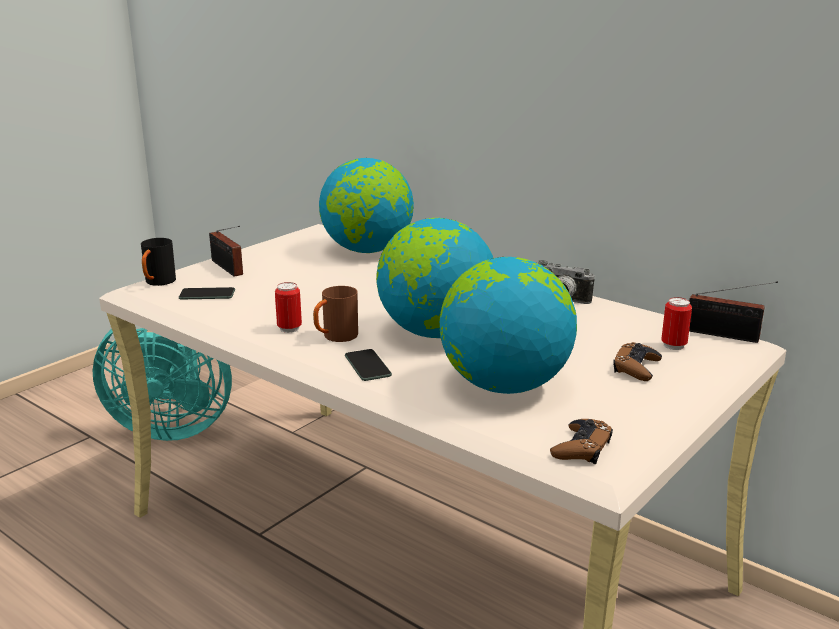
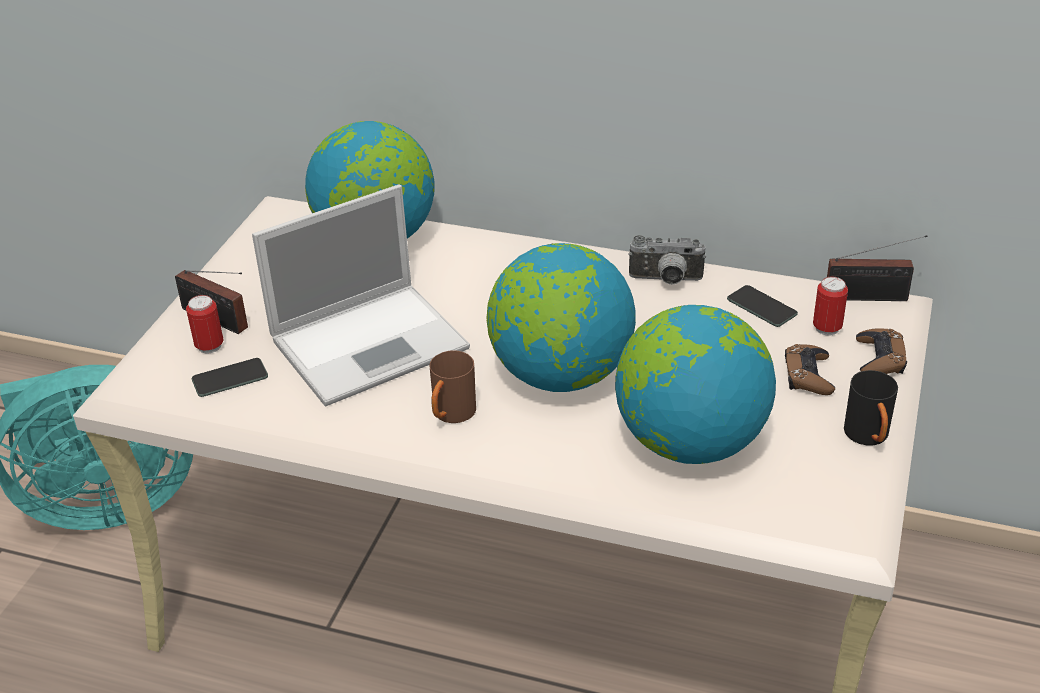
camera: 20 degrees left, 15 degrees up
(157, 283) = (144, 373): black mug -> black mug (869, 438)
(289, 328) = (384, 414): can -> can (209, 346)
(317, 294) = (372, 342): none -> laptop
(367, 366) = (521, 453): phone -> phone (761, 307)
(582, 448) = (820, 514): brown game controller -> brown game controller (880, 359)

